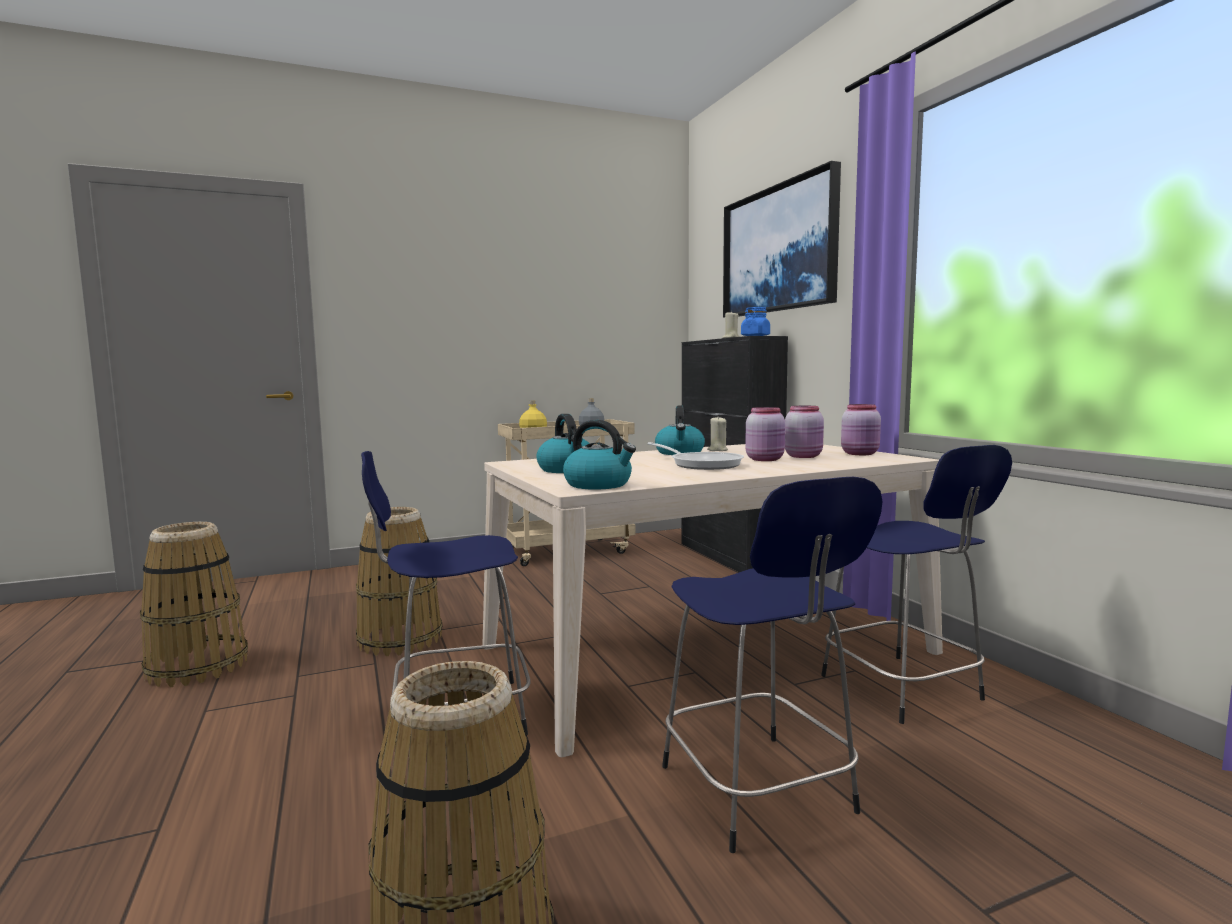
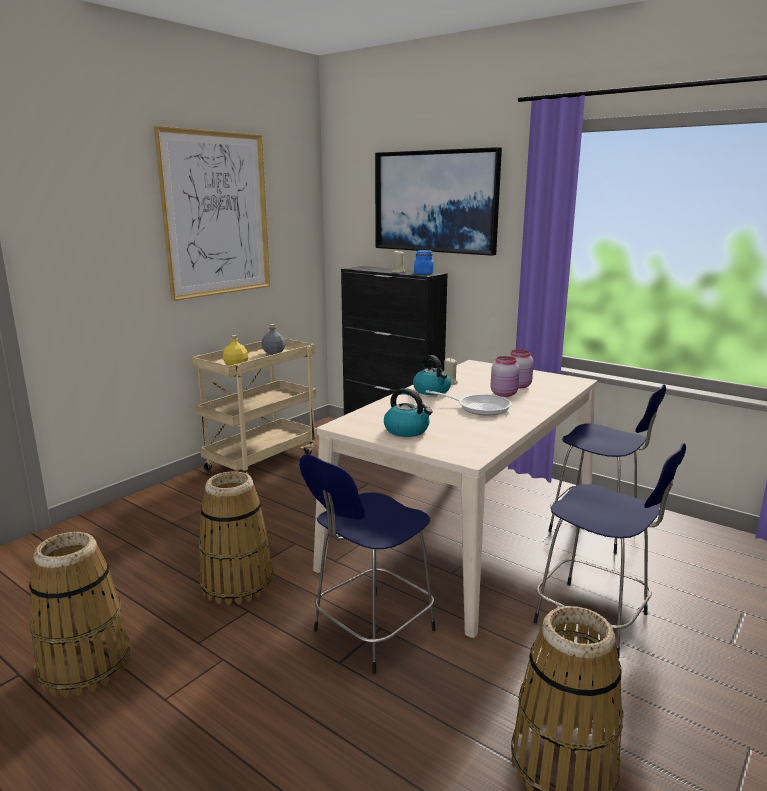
camera: 30 degrees left, 10 degrees up
(544, 281) = (216, 214): none -> picture
(599, 485) = (472, 449): kettle -> none
(861, 454) = (544, 377): pink jar -> none

